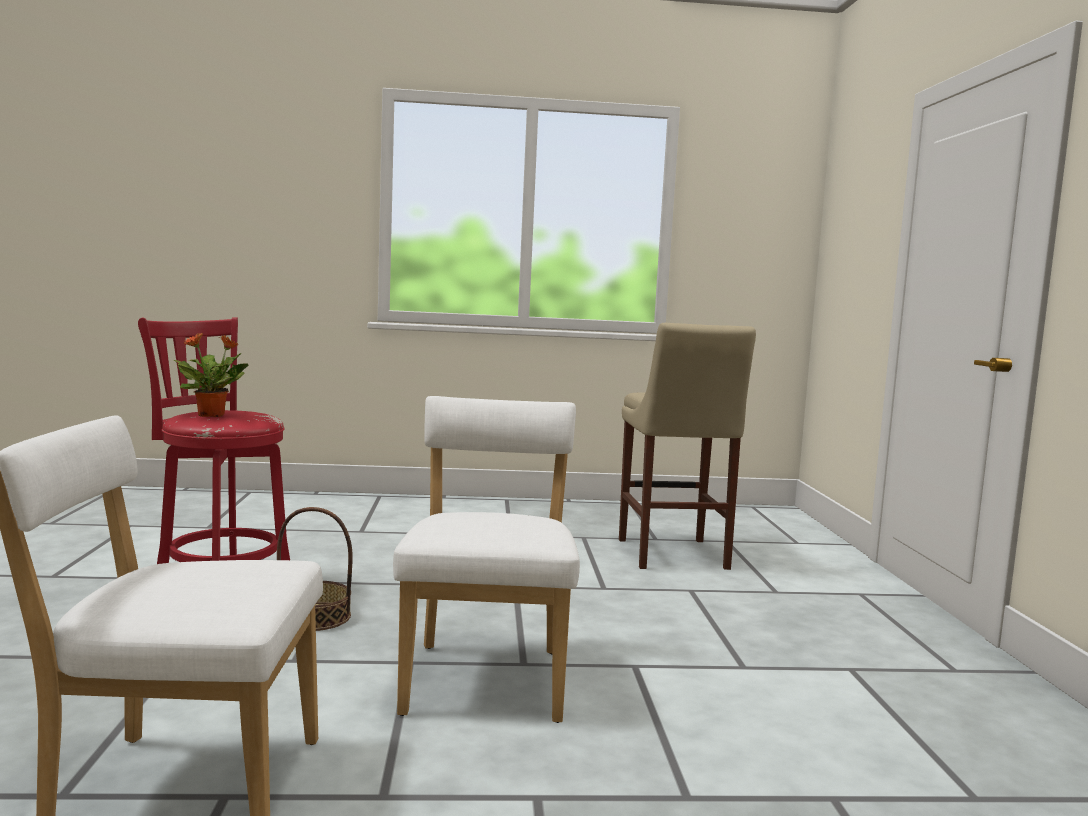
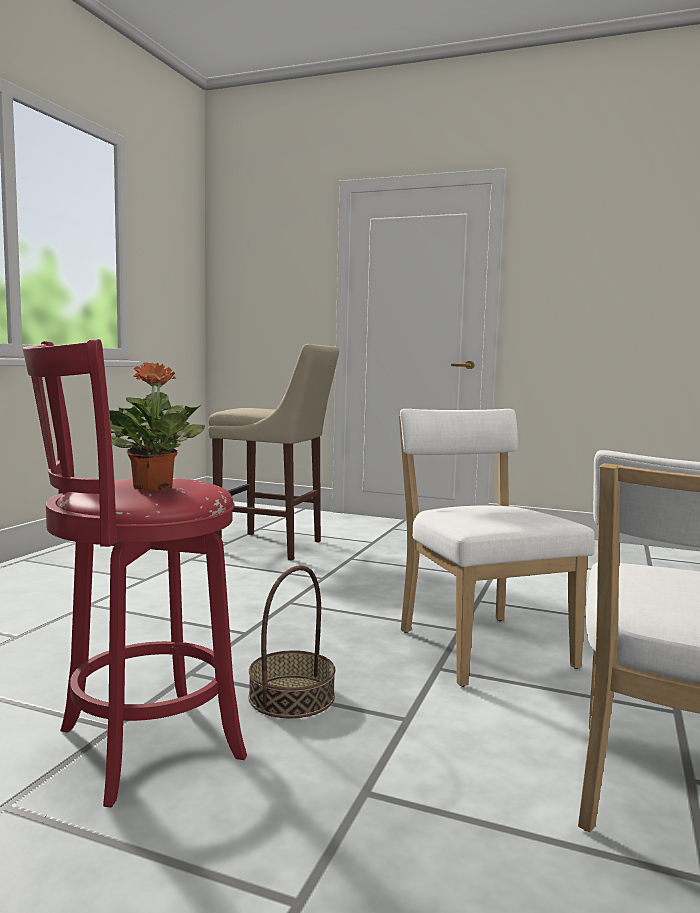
camera: 65 degrees left, 0 degrees up
(487, 677) = (480, 645): white chair -> white chair turned 45 degrees clockwise

